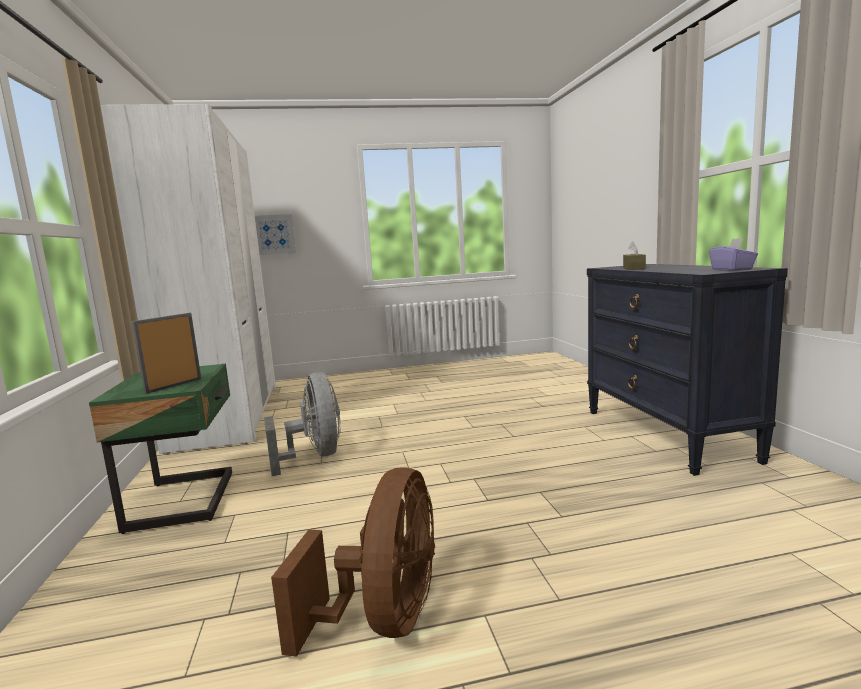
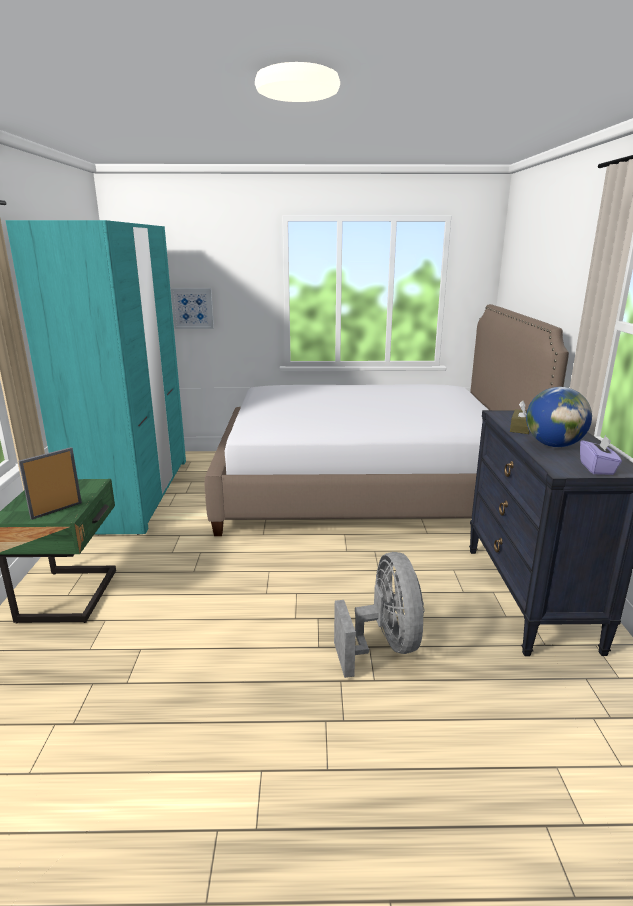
camera: 10 degrees right, 10 degrees up
(228, 414) = (133, 493): white wardrobe -> turquoise wardrobe
(315, 456) = (191, 562): grey fan -> grey fan (384, 645)
(384, 618) = (184, 755): brown fan -> none
(465, 384) = (365, 487): none -> bed
(675, 269) = (553, 445): none -> globe

